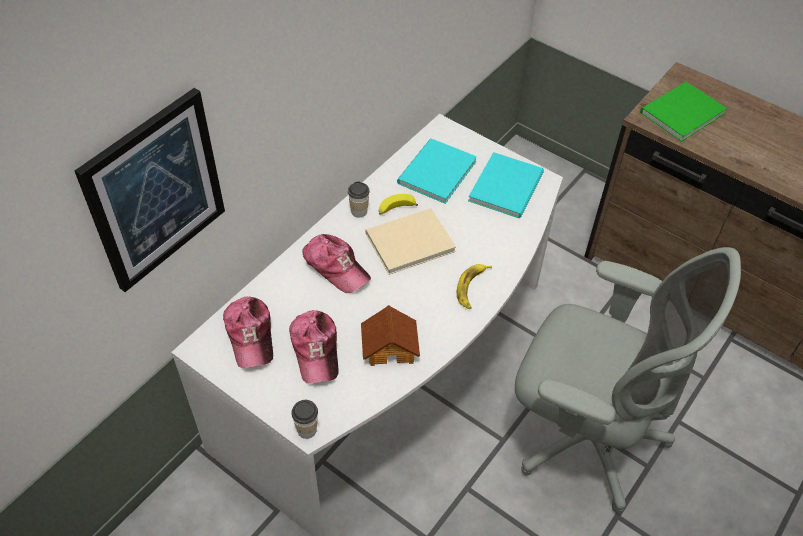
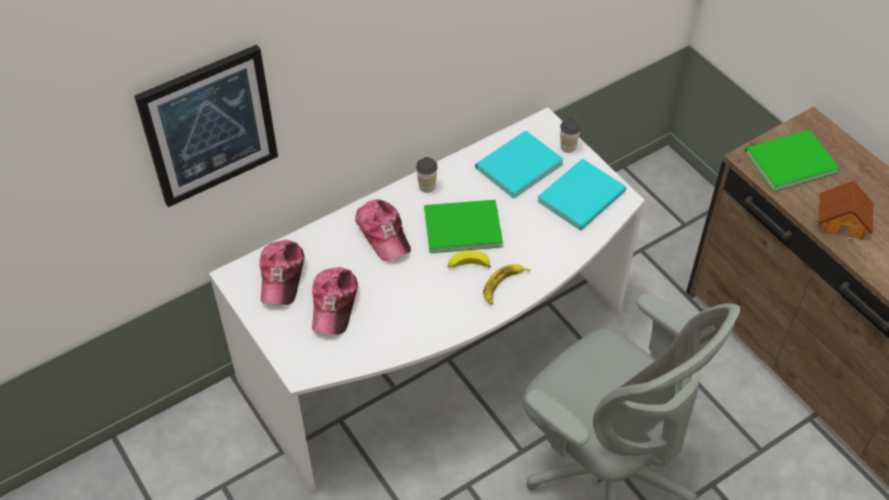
camera: 20 degrees right, 0 degrees up
(307, 429) = (298, 372): cup -> cup (568, 147)
(390, 346) = (402, 319): toy house -> toy house (842, 221)
(396, 209) = (463, 192): banana -> banana (467, 265)
(407, 241) = (460, 226): beige book -> green book

